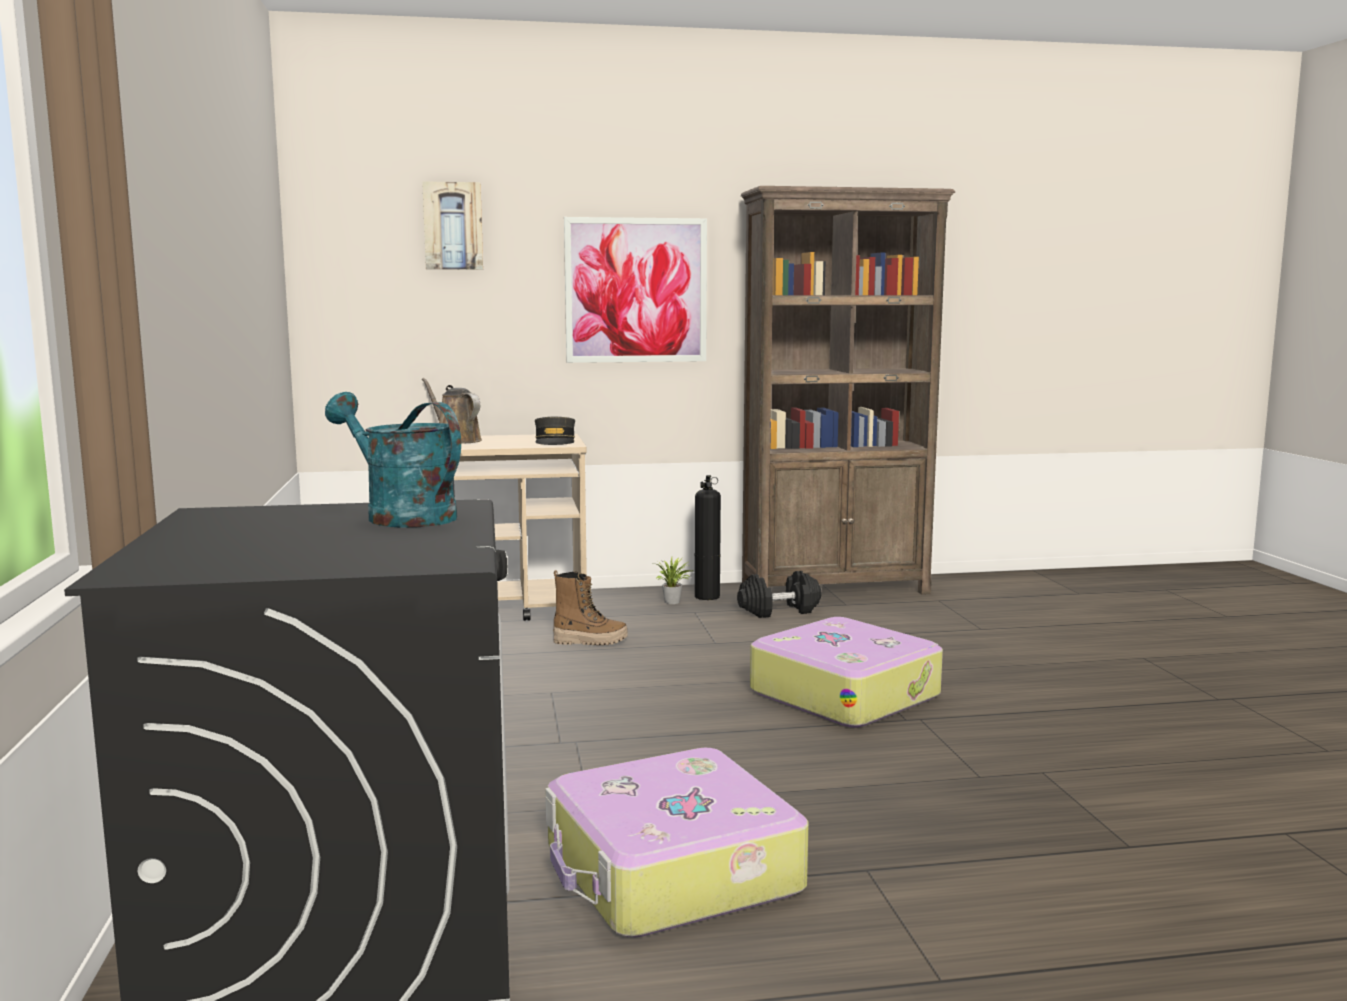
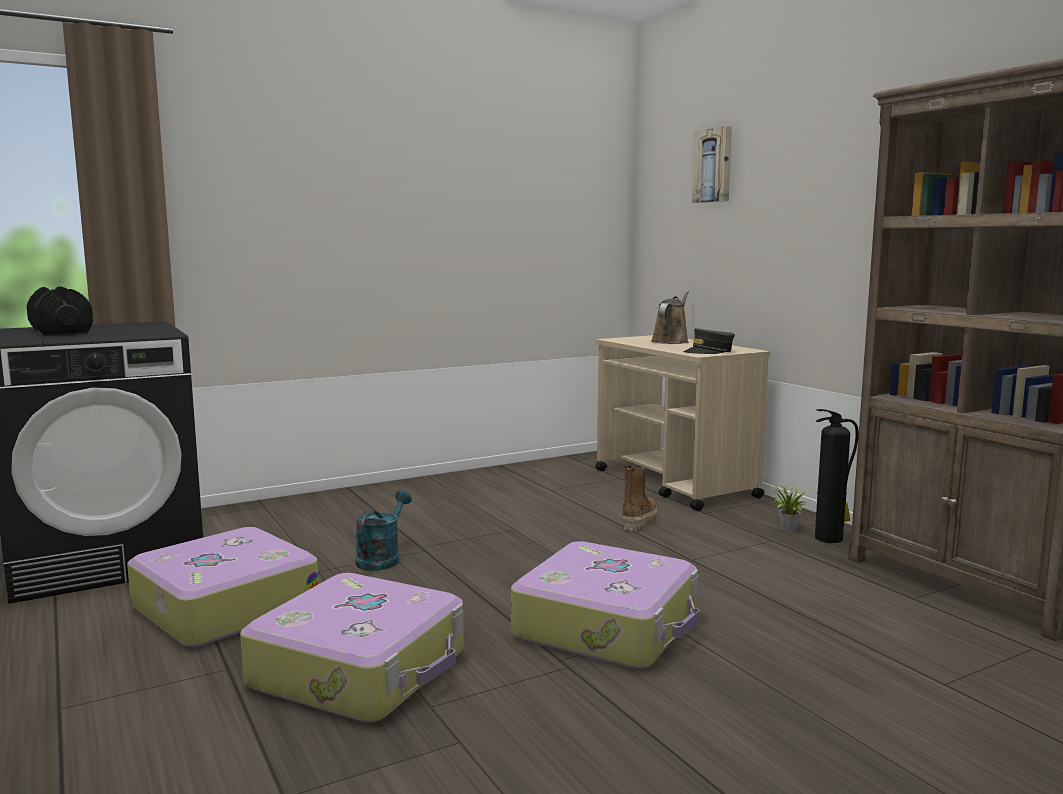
camera: 70 degrees right, 0 degrees up
(400, 516) = (131, 333): turquoise watering can -> turquoise watering can (382, 559)
(590, 641) = (639, 521): boot -> boot turned 135 degrees counterclockwise
(636, 290) = (833, 216): picture -> none
(779, 611) = (832, 571): black dumbbell -> black dumbbell (61, 330)
(894, 799) = (361, 669): none -> suitcase

